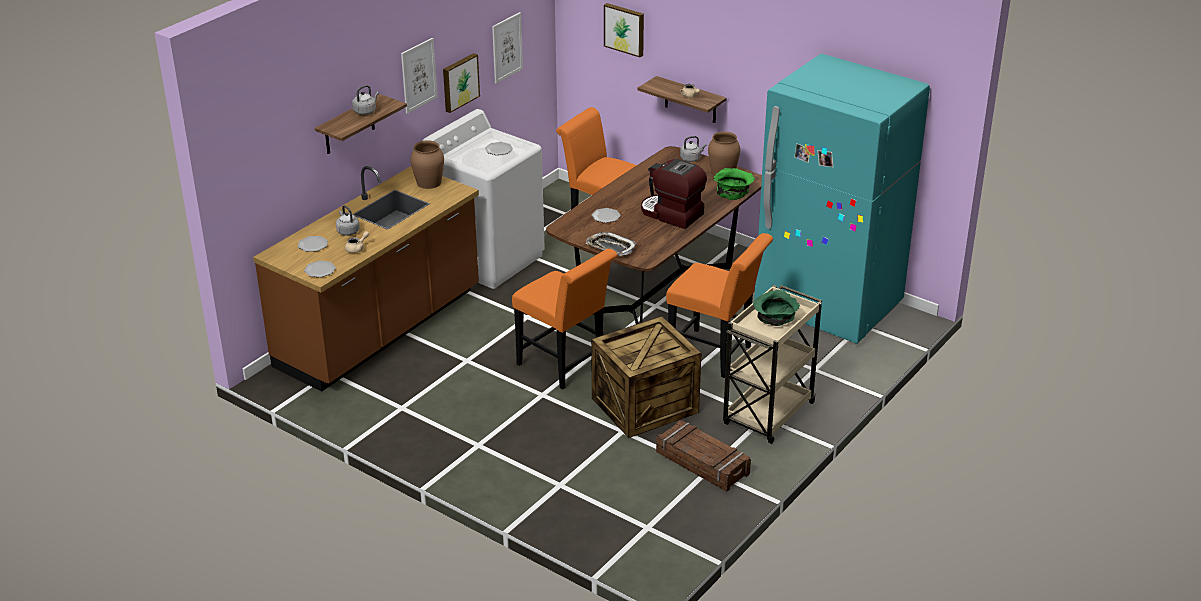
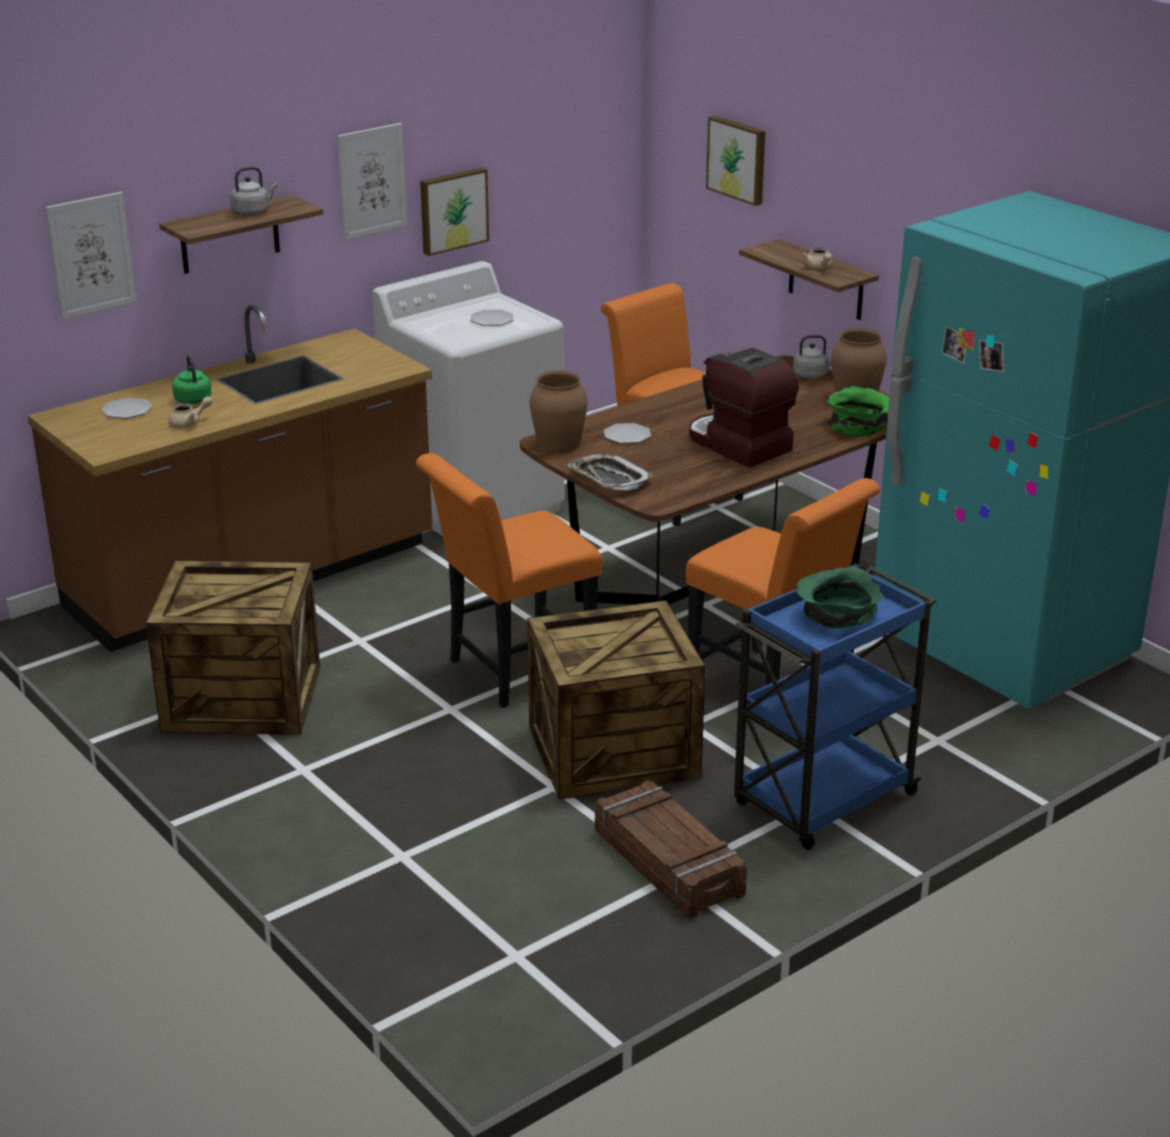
camera: 15 degrees right, 5 degrees down
(320, 270) = (111, 444): plate -> none
(347, 231) = (192, 399): grey kettle -> green kettle
(419, 407) = (243, 698): none -> crate
(428, 182) = (361, 352): brown vase -> brown vase (558, 444)
(507, 47) = (548, 173): picture -> picture (91, 255)
(565, 366) = (512, 672): orange chair -> orange chair turned 90 degrees clockwise
(768, 415) = (822, 801): beige cart -> blue cart

